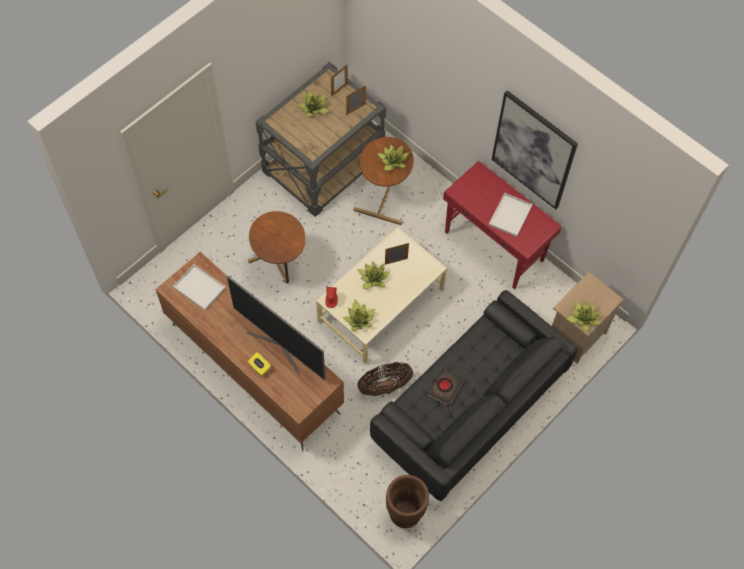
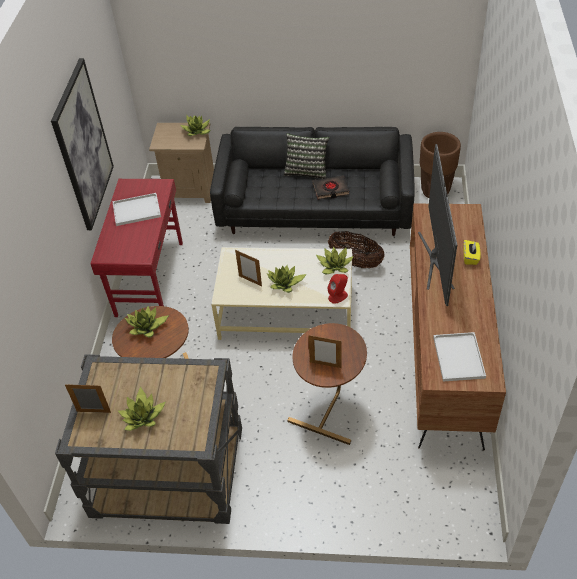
camera: 125 degrees left, 15 degrees down
(356, 109) = (111, 377): picture frame -> picture frame (325, 364)
(484, 390) = (307, 171): none -> pillow

